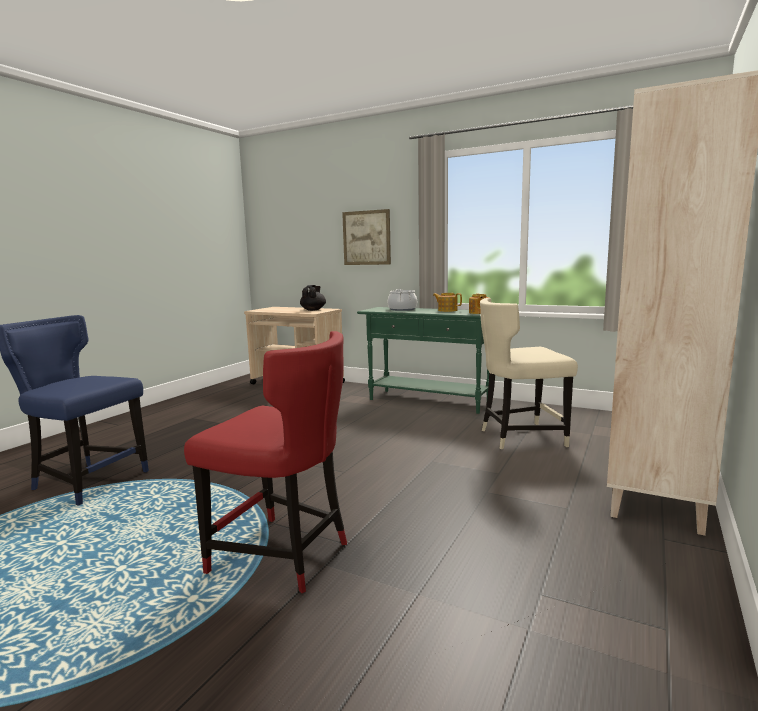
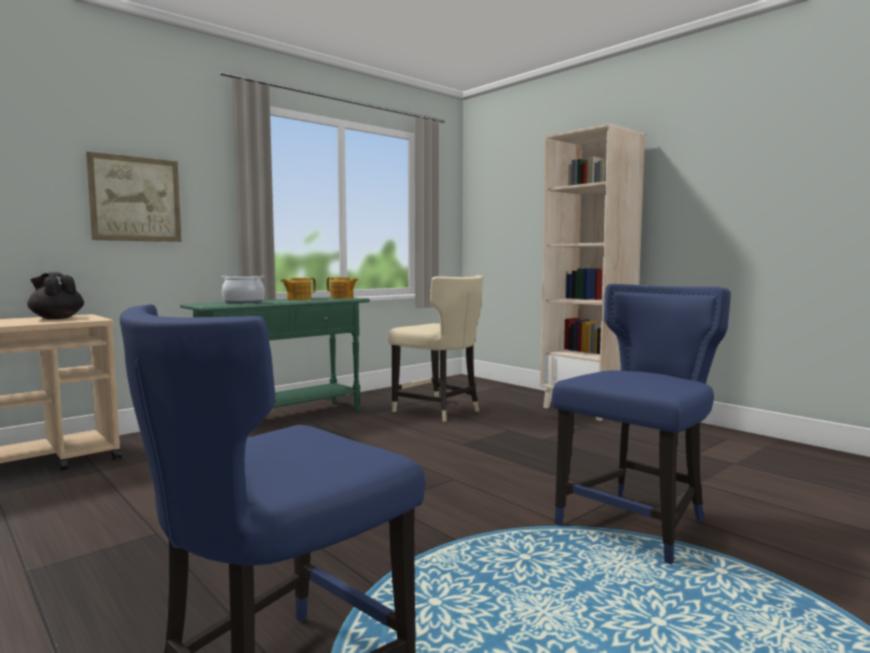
camera: 70 degrees left, 5 degrees down
(283, 556) = (637, 524): red chair -> blue chair
(520, 437) = (438, 411): beige chair -> beige chair turned 60 degrees counterclockwise

